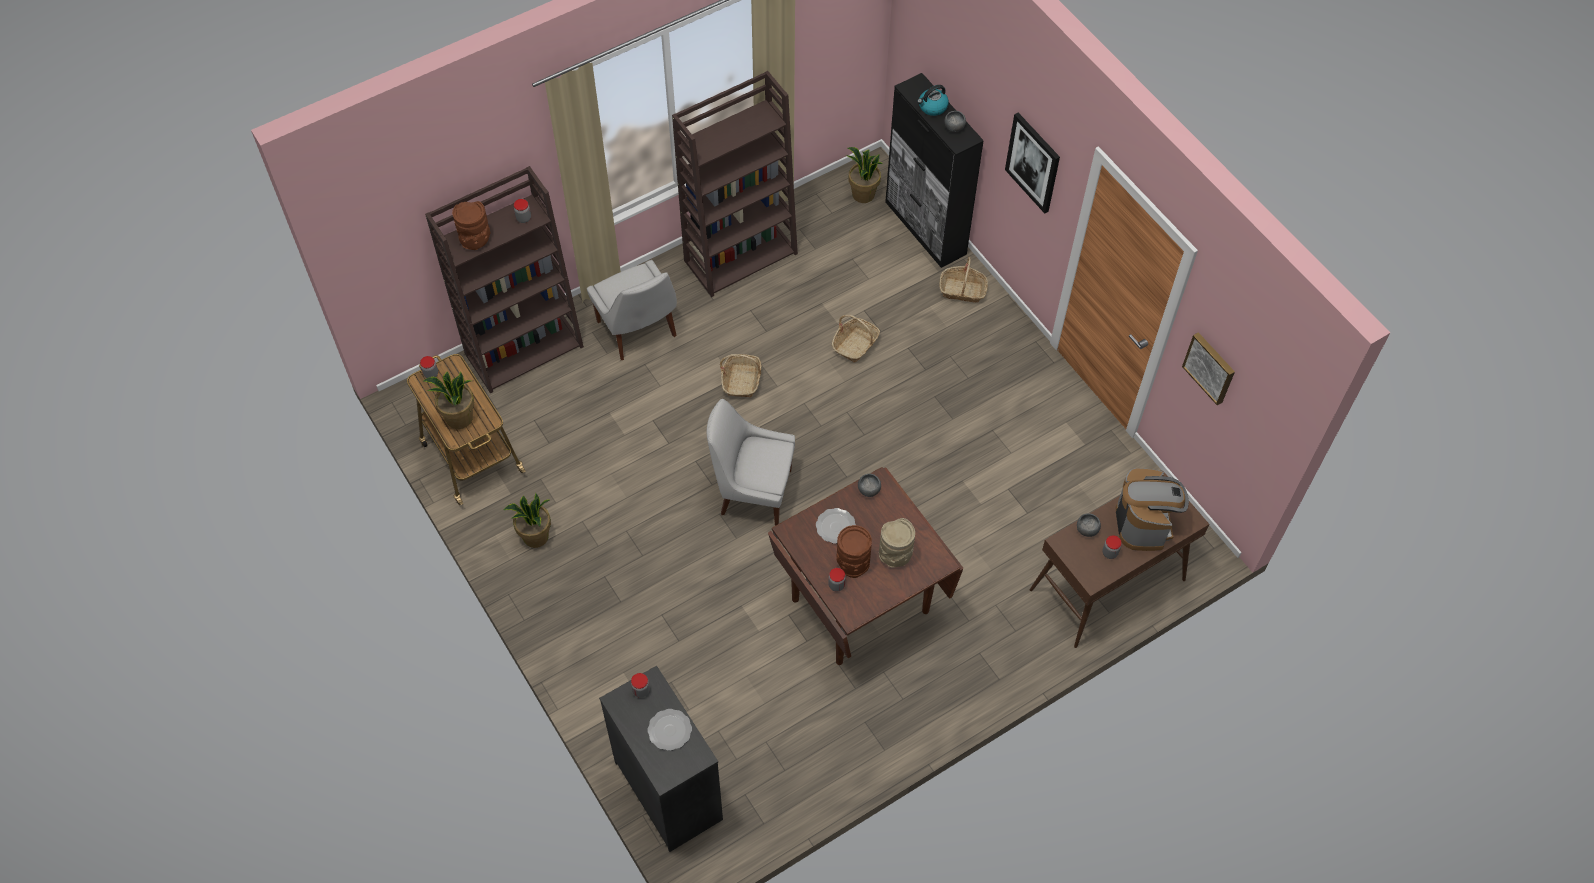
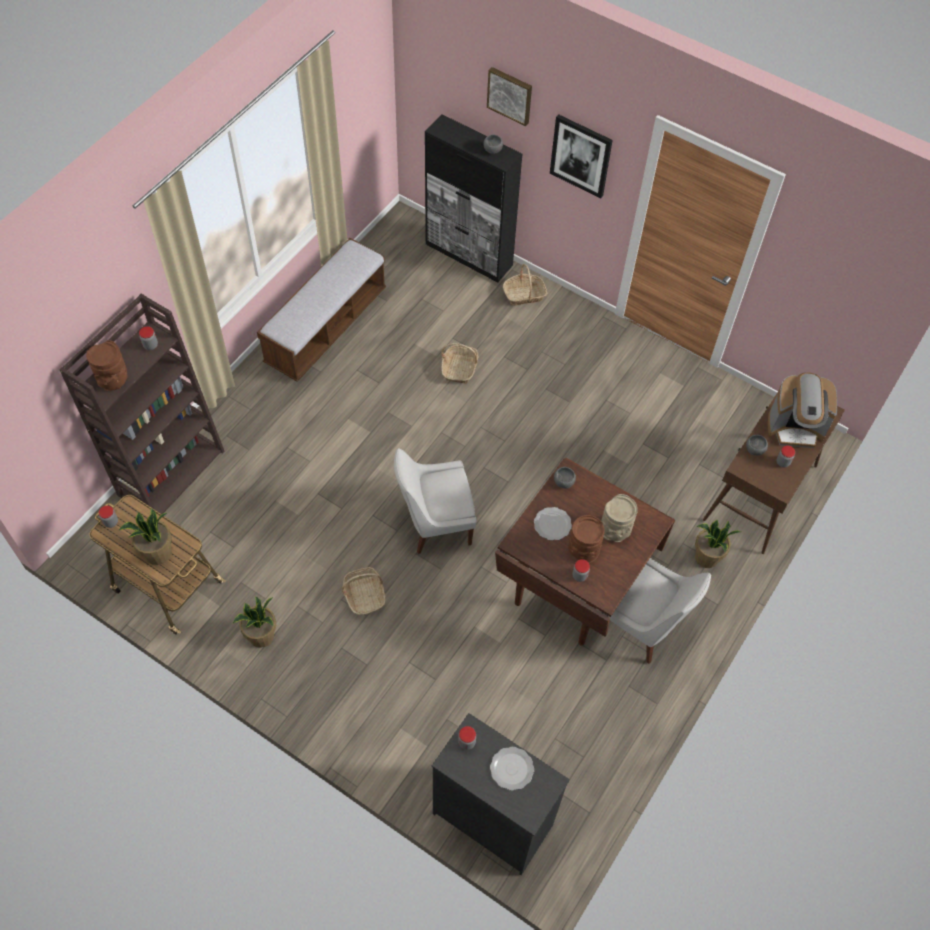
camera: 25 degrees left, 0 degrees up
(638, 331) = (267, 420): white chair -> white chair (645, 626)
(741, 256) = (326, 327): brown bookcase -> bench
(741, 380) = (378, 431): basket -> basket (364, 595)
(863, 195) = (404, 244): potted plant -> potted plant (706, 558)
(932, 107) = (466, 139): kettle -> none
(1143, 523) = (795, 428): coffee machine -> coffee machine turned 120 degrees clockwise
(1210, 367) = (807, 277): picture -> picture (510, 95)

